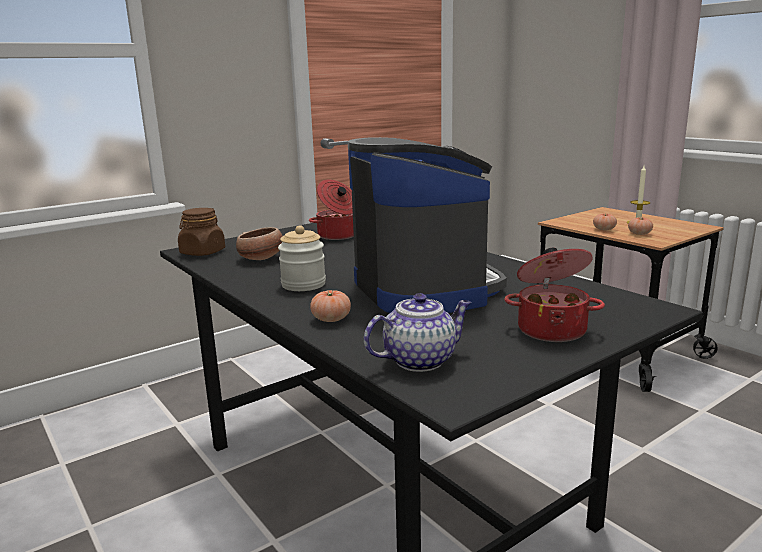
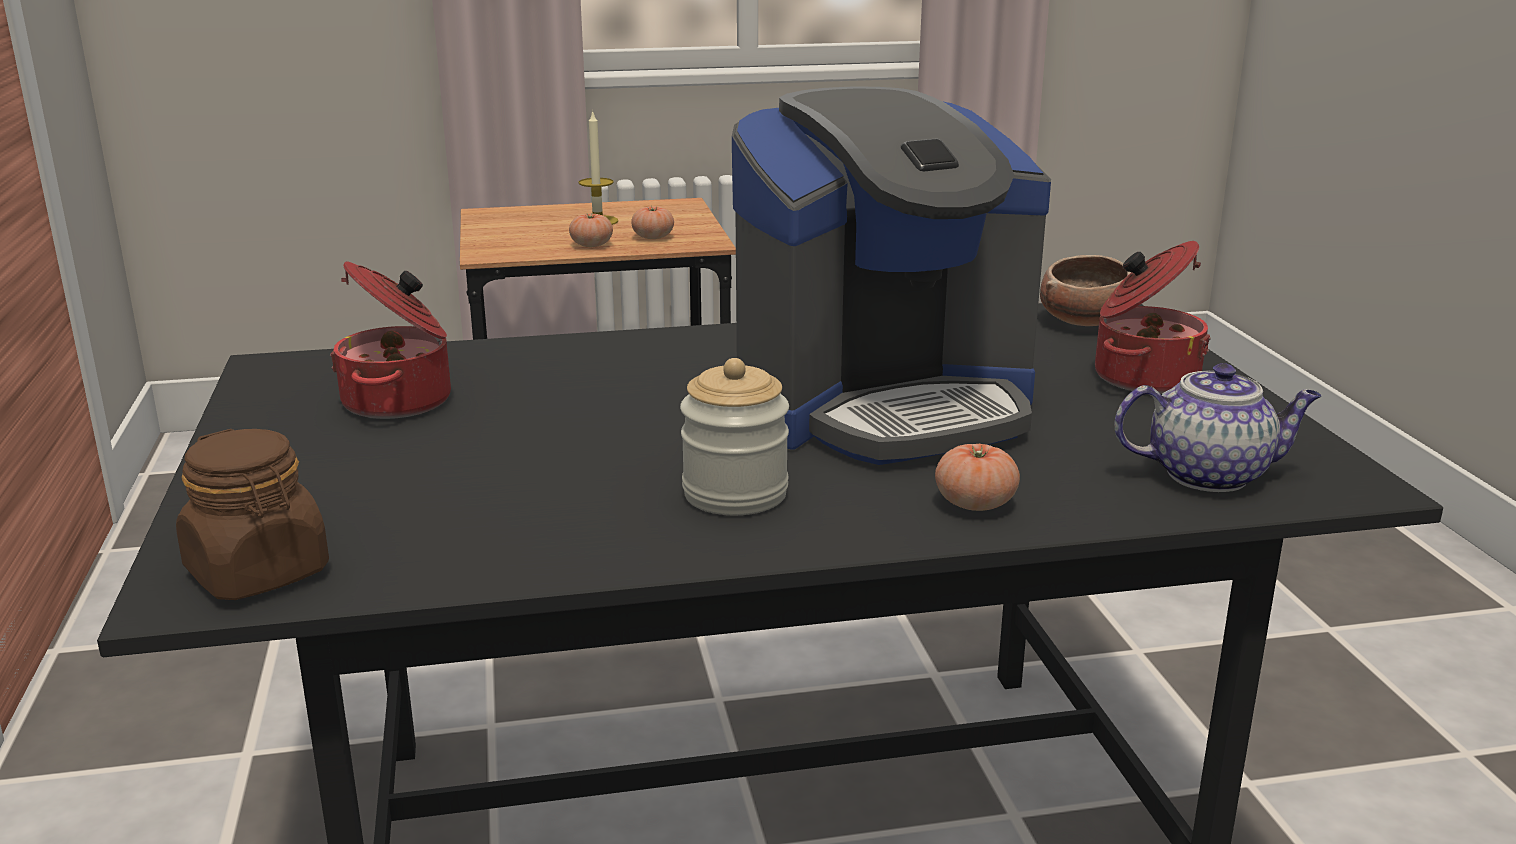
camera: 65 degrees left, 5 degrees up
(262, 258) = (459, 506): bowl -> bowl (1086, 321)
(420, 360) = (1210, 474): teapot -> teapot turned 90 degrees clockwise
(424, 289) = (885, 405): coffee machine -> coffee machine turned 150 degrees clockwise

